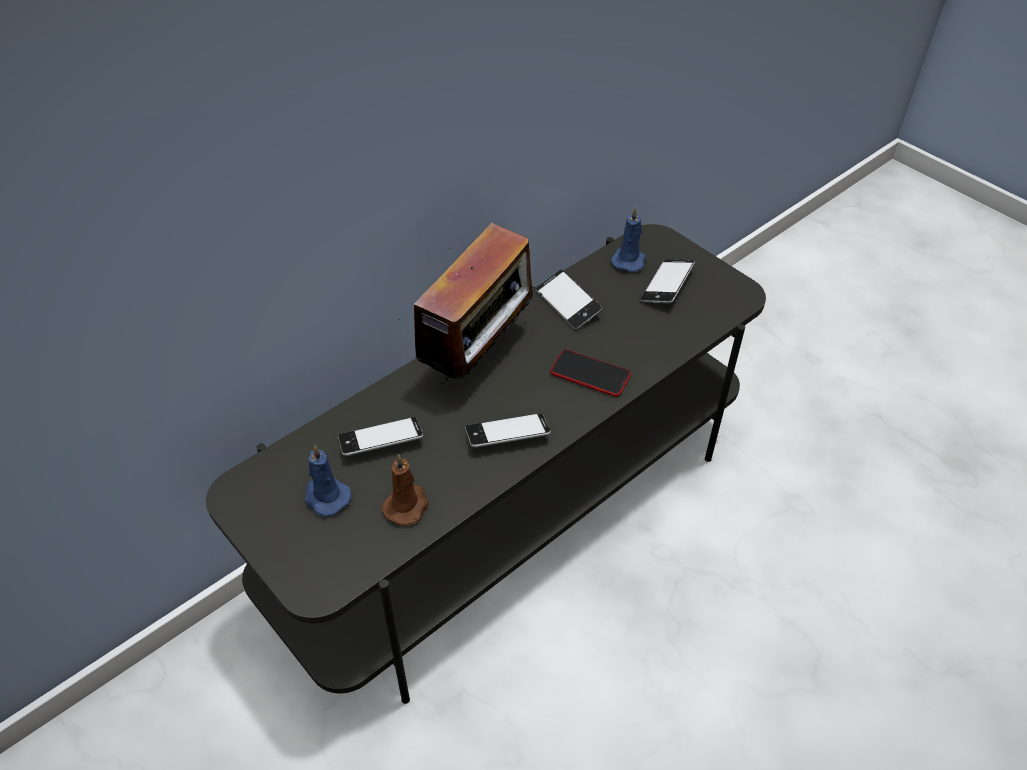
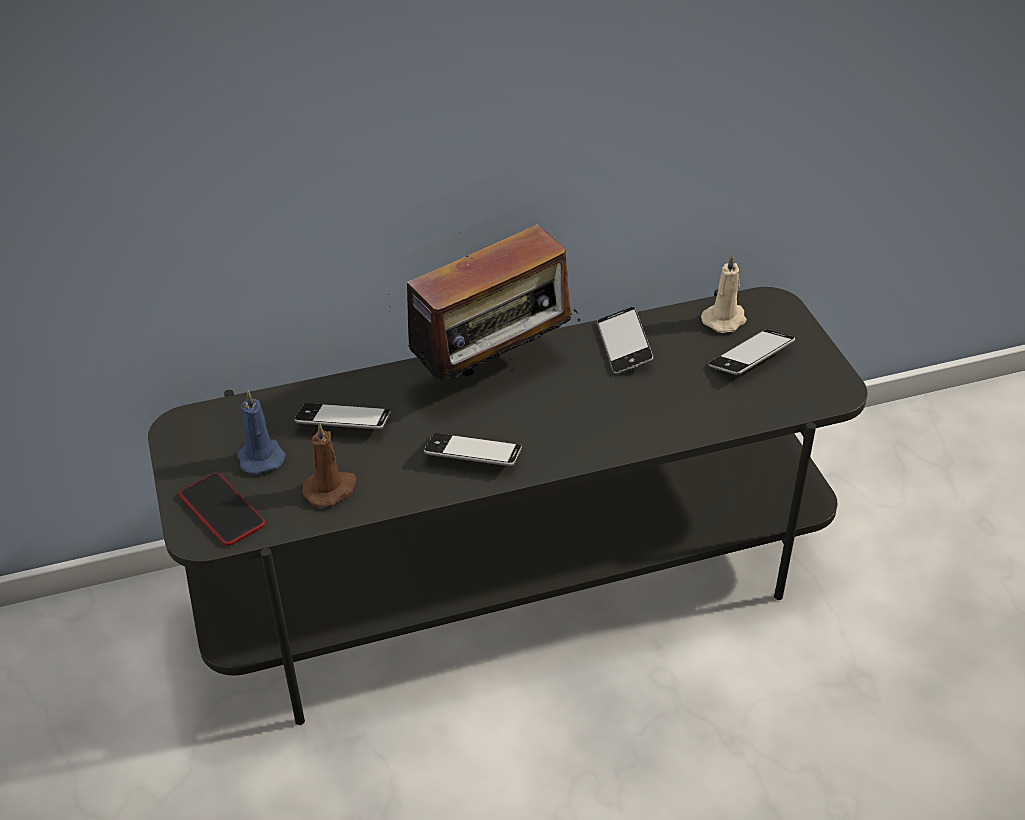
camera: 25 degrees right, 5 degrees down
(590, 374) = (601, 423): phone -> phone (222, 510)
(629, 260) = (725, 319): blue candle -> beige candle

